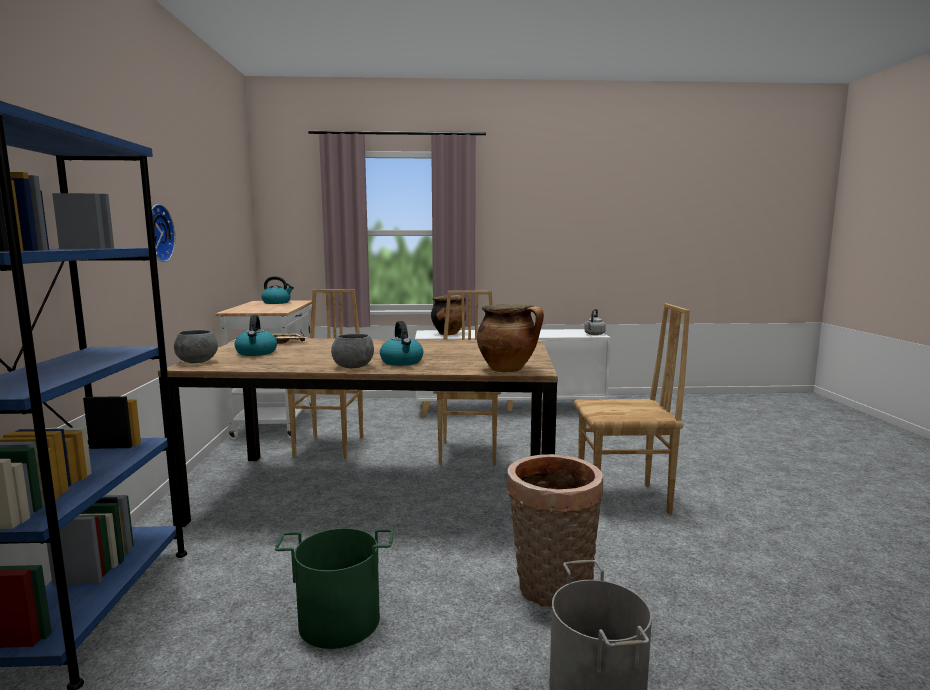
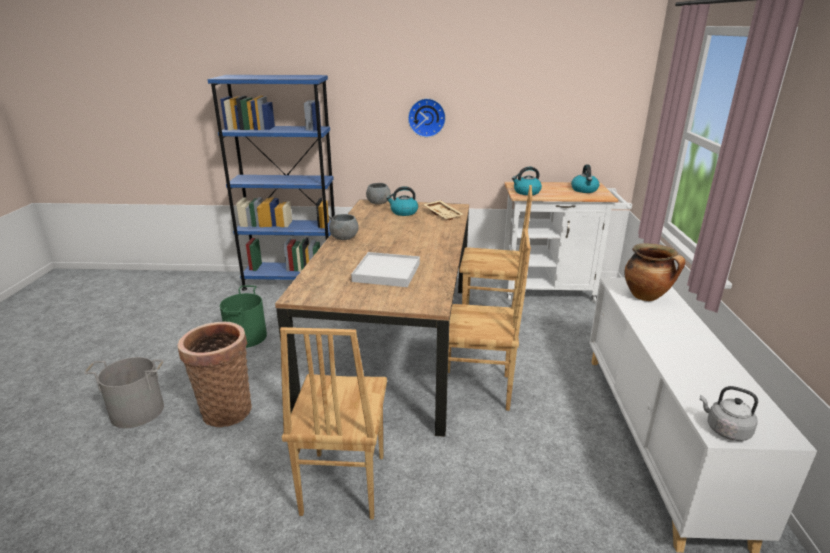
camera: 95 degrees right, 15 degrees up
(402, 362) = (354, 251): kettle -> kettle (526, 192)
(463, 352) = (387, 272): none -> white tray
(508, 369) = (307, 286): cooking pot -> none

